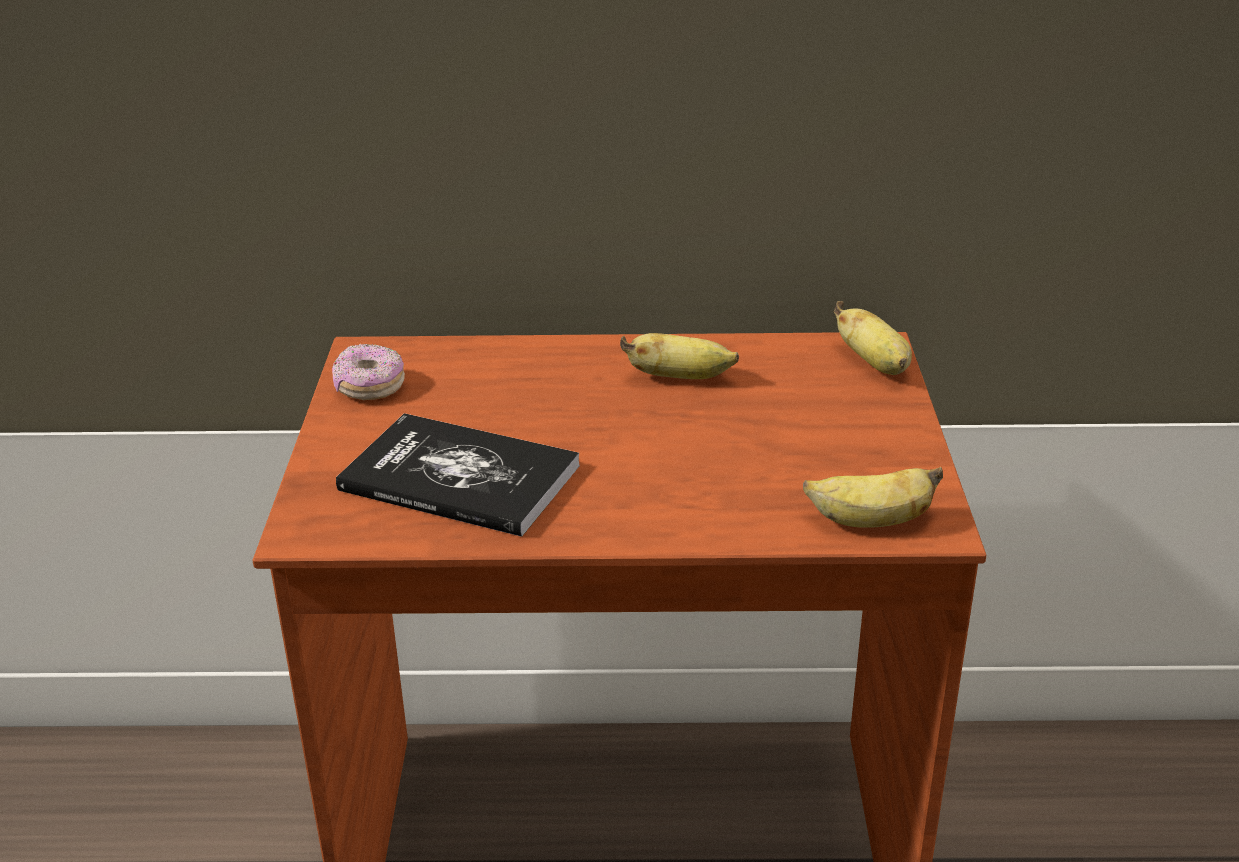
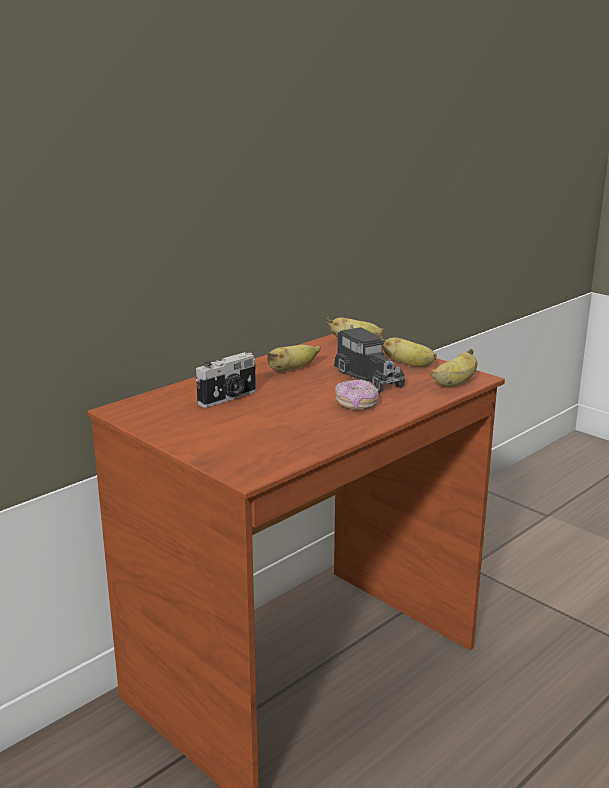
camera: 45 degrees left, 10 degrees down
(369, 387) = (155, 419): donut -> donut (356, 404)
(459, 478) = (275, 431): book -> none
(509, 392) = (228, 398): none -> camera
(761, 441) = (367, 376): none -> toy truck
(870, 449) = (409, 365): none -> banana

